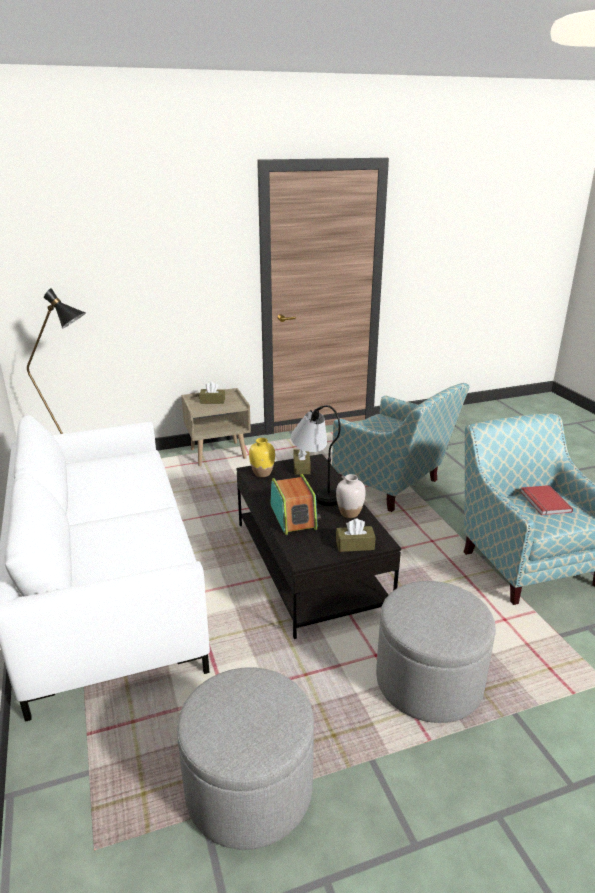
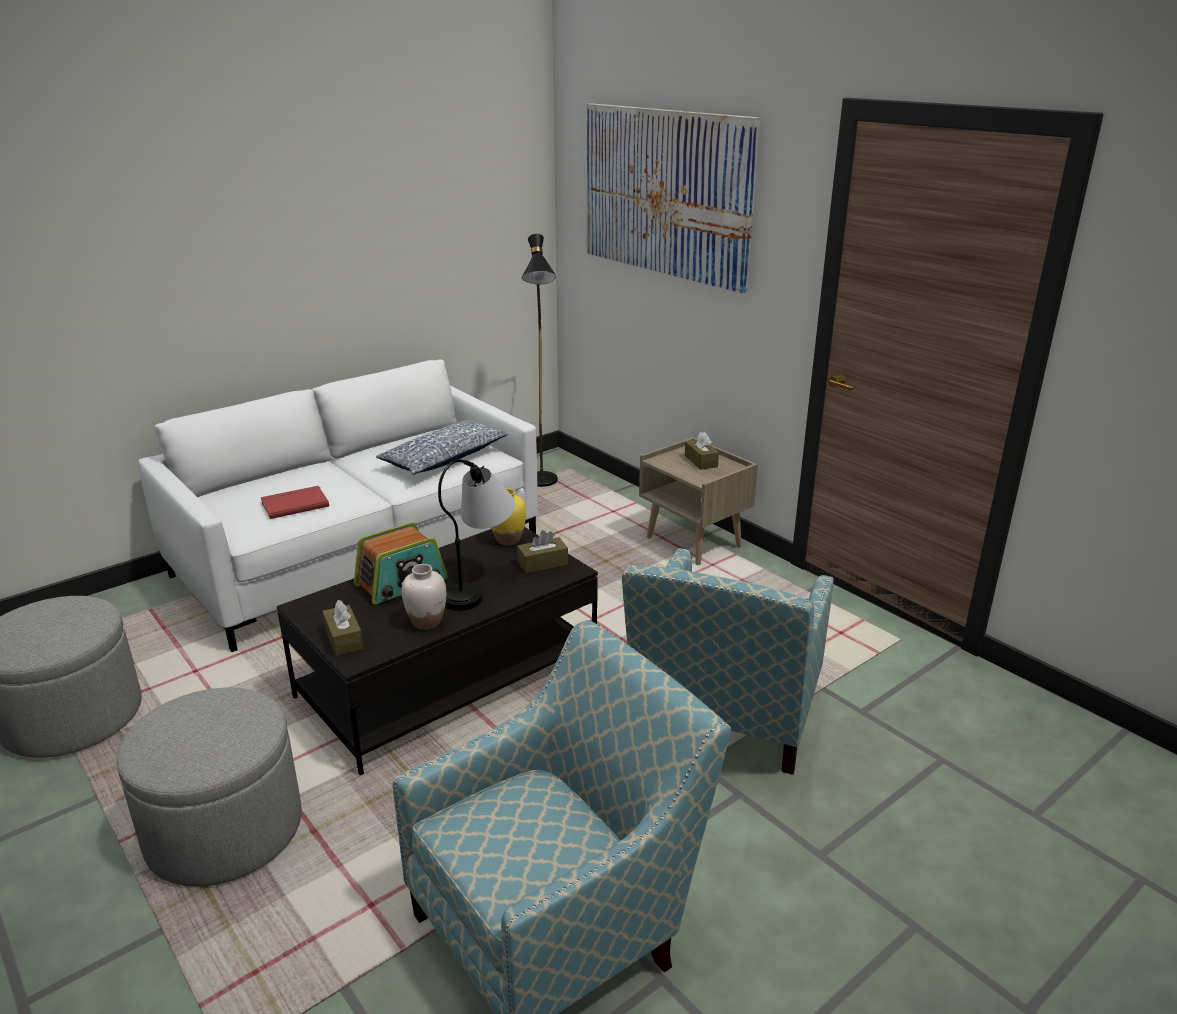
camera: 70 degrees right, 0 degrees up
(120, 238) = (665, 193): none -> picture
(127, 472) = (444, 459): none -> pillow
(543, 502) = (545, 827): red book -> red book (294, 504)

